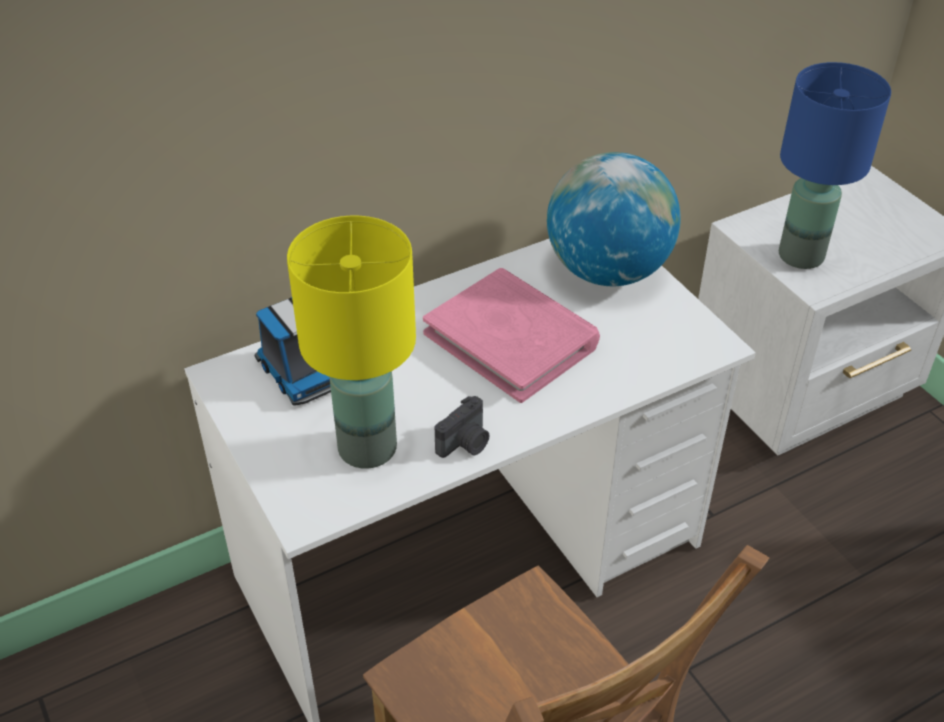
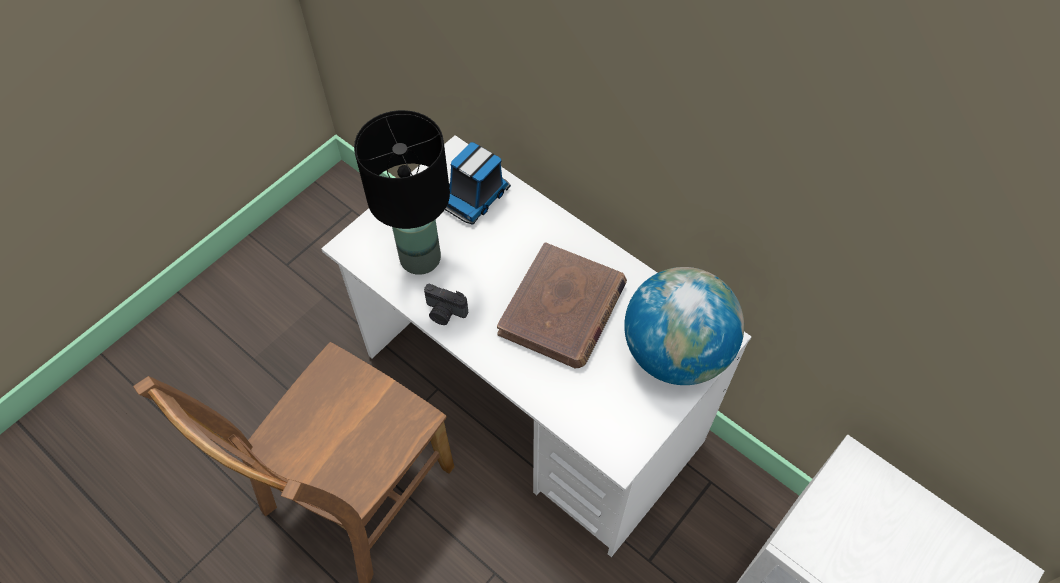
camera: 70 degrees right, 15 degrees up
(368, 449) = (419, 259): yellow table lamp -> black table lamp
(511, 339) = (562, 309): pink book -> brown book
(802, 255) = (841, 524): blue table lamp -> none

